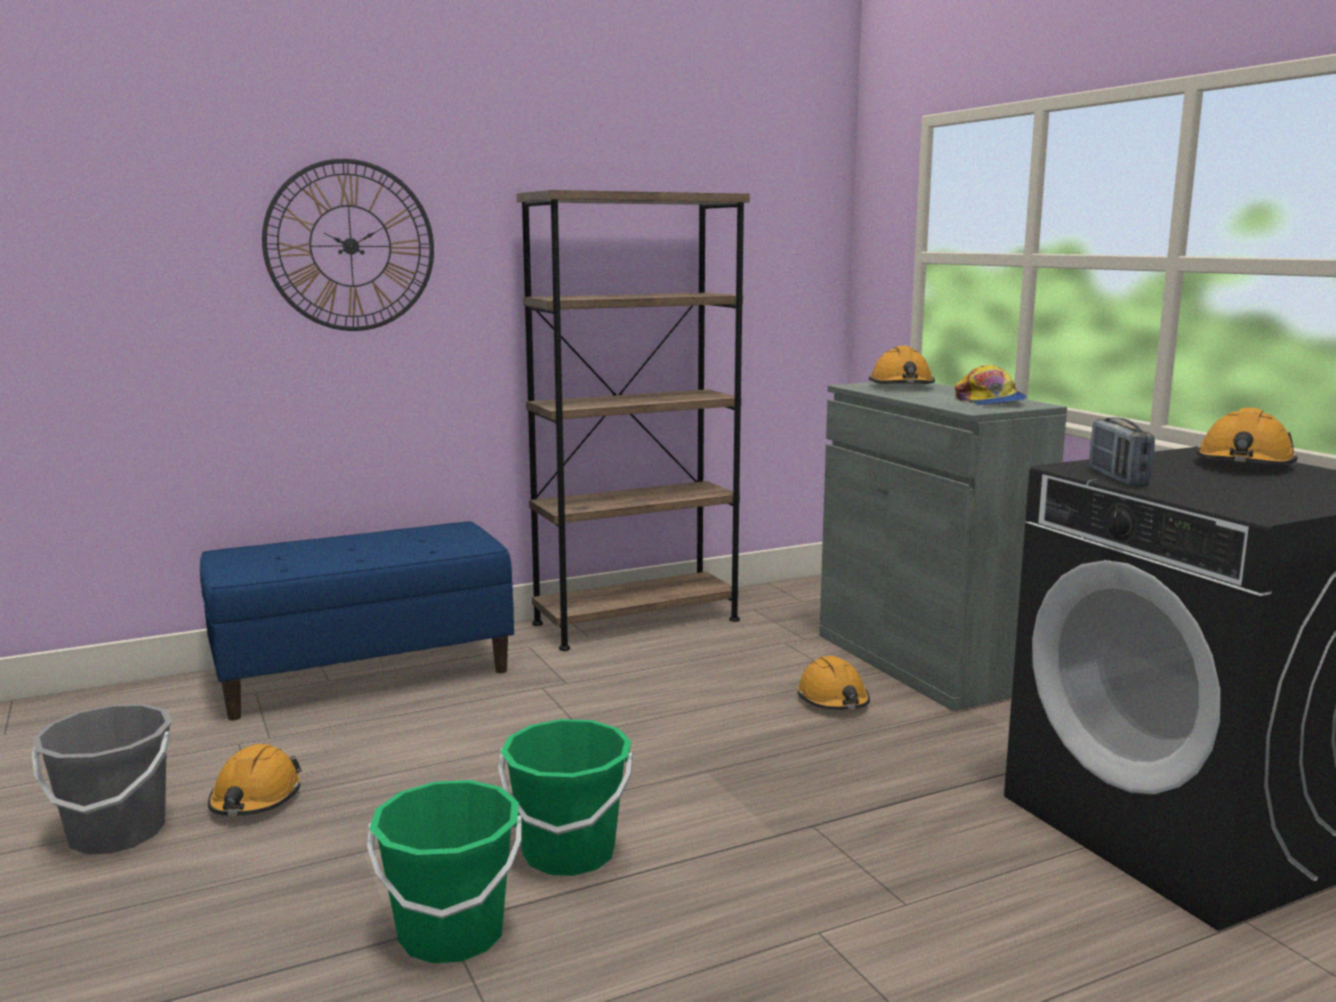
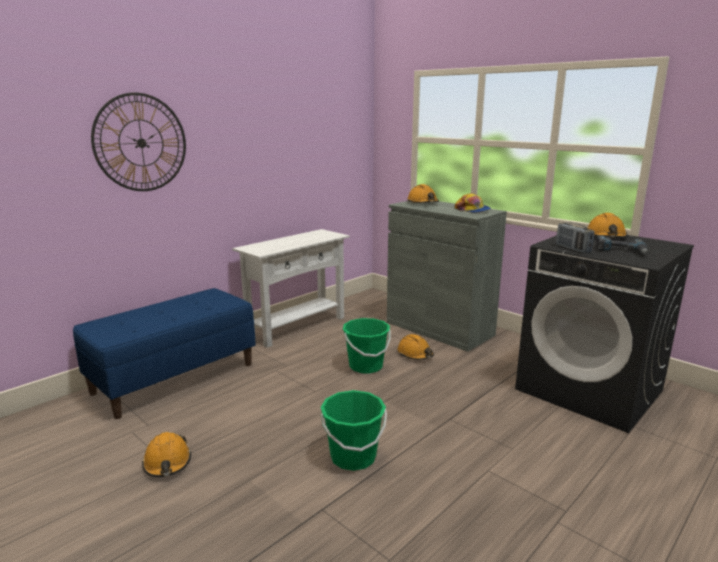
camera: 20 degrees left, 5 degrees up
(116, 833) = (98, 501): grey bucket -> none
(451, 934) = (328, 513): green bucket -> green bucket (366, 366)
(636, 622) = (297, 327): brown bookcase -> white console table
(1234, 489) = (621, 251): none -> power drill

